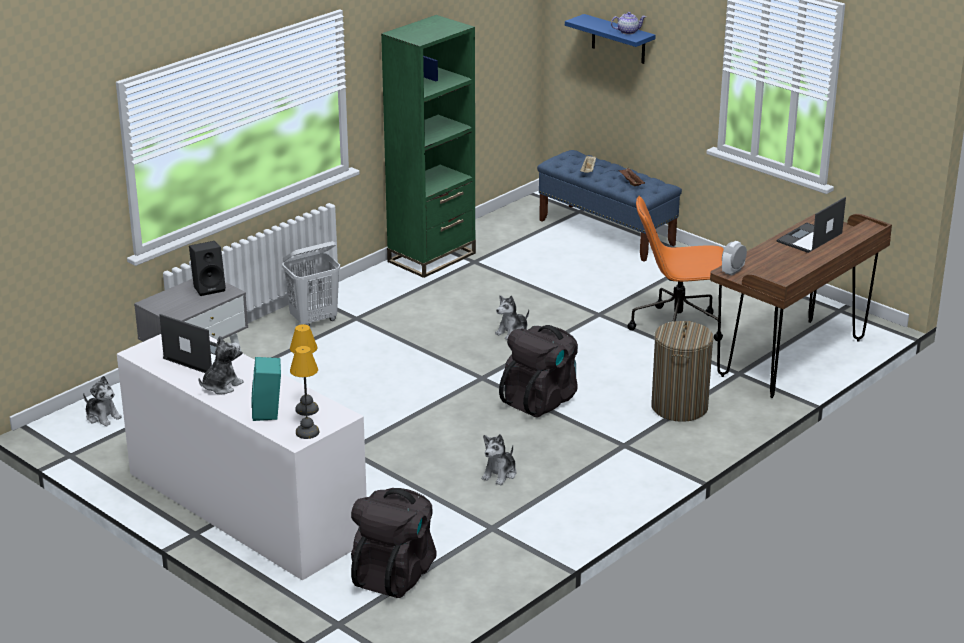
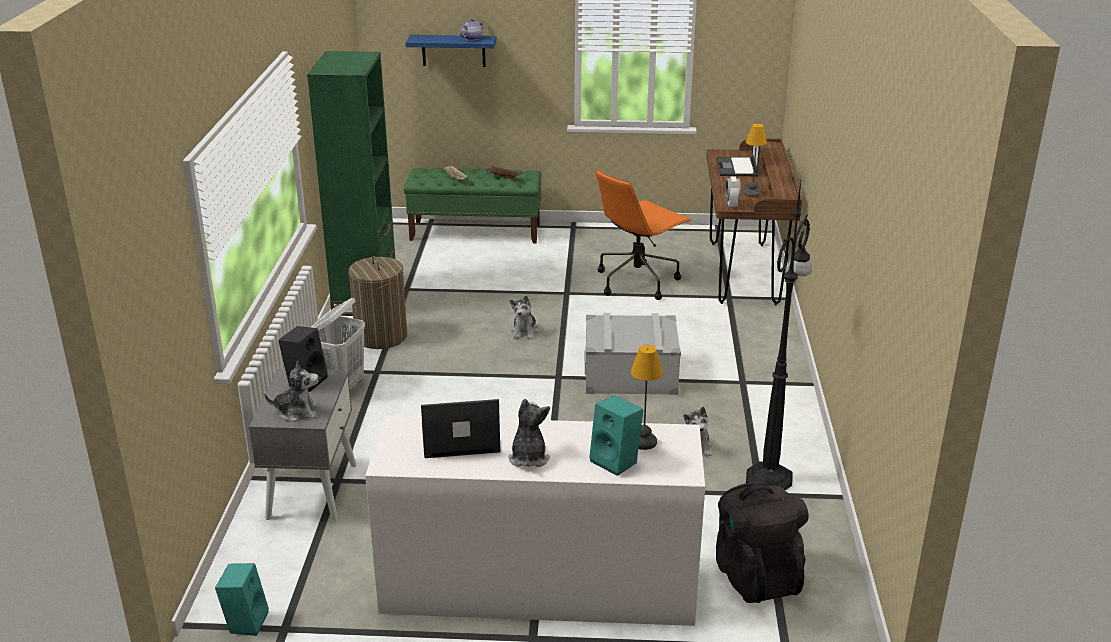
camera: 40 degrees left, 0 degrees up
(56, 441) = (245, 621): none -> turquoise speaker
(102, 417) = (262, 571): plush toy -> plush toy (297, 412)
(308, 432) = (683, 462): table lamp -> table lamp (752, 193)
(520, 521) = (770, 477): none -> black floor lamp
(541, 400) = (630, 374): black backpack -> grey storage box
(607, 232) = (476, 232): blue bench -> green bench
(679, 407) = (731, 337): laundry basket -> laundry basket (381, 336)

